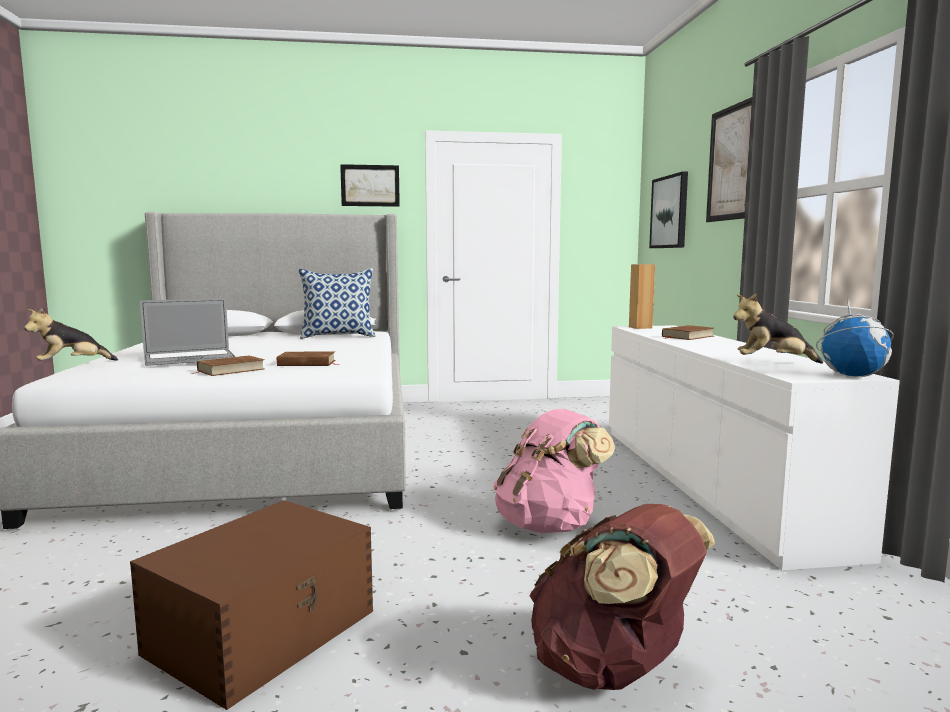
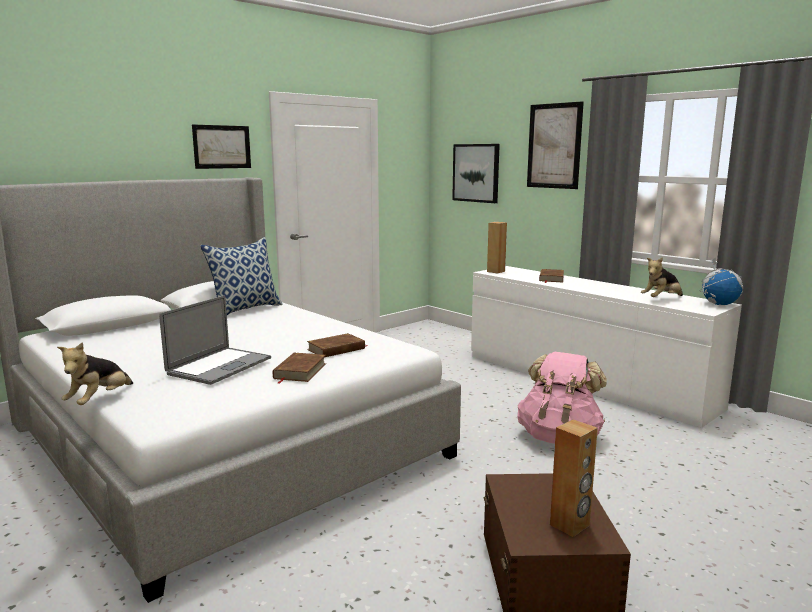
camera: 35 degrees left, 5 degrees up
(236, 560) = (570, 525): none -> brown speaker
(613, 669) = (730, 511): brown backpack -> none

